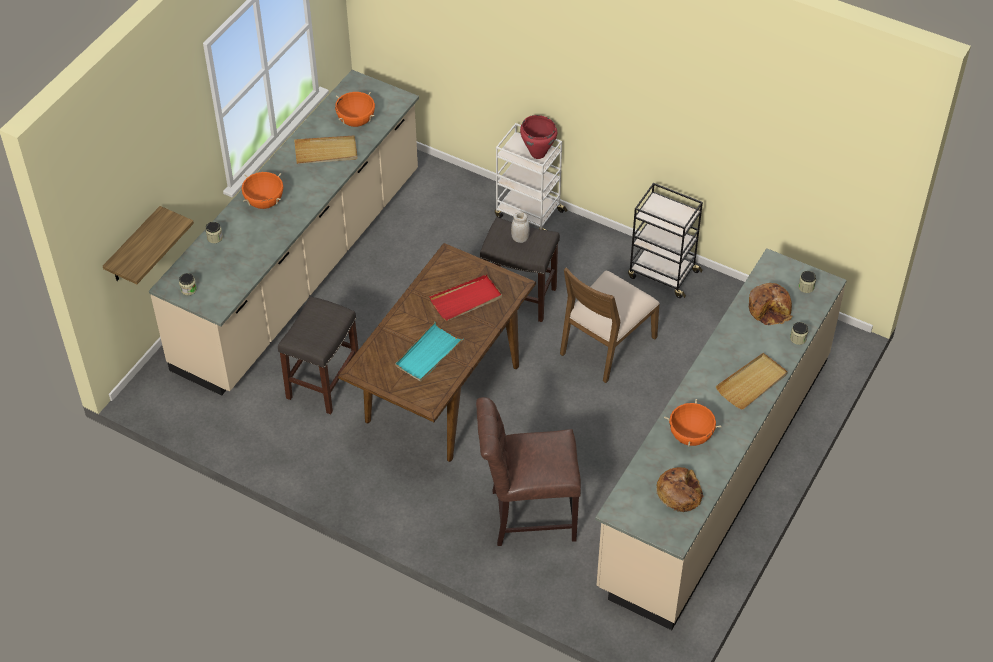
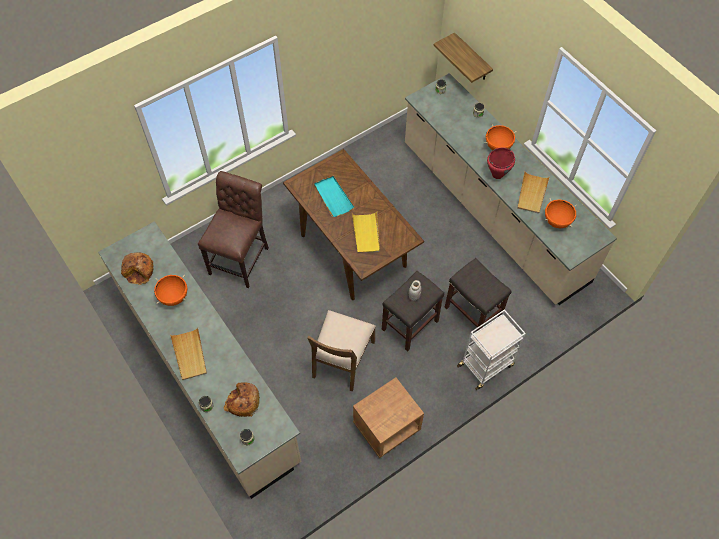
camera: 115 degrees right, 10 degrees up
(323, 381) = (395, 194): grey stool -> grey stool (473, 313)
(466, 300) = (366, 234): red tray -> yellow tray
(538, 153) = (492, 342): red cooking pot -> red cooking pot (497, 174)
(606, 345) = (342, 359): brown chair -> brown chair turned 135 degrees counterclockwise
(662, 274) = (386, 427): black cart -> brown nightstand

